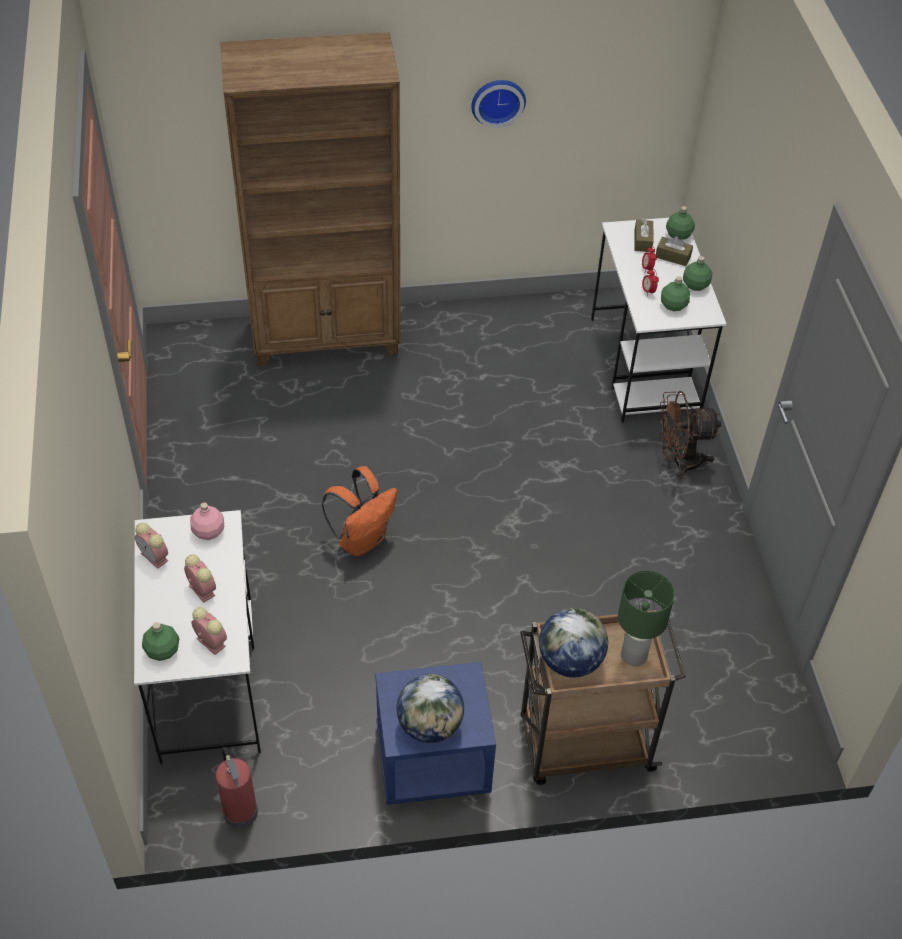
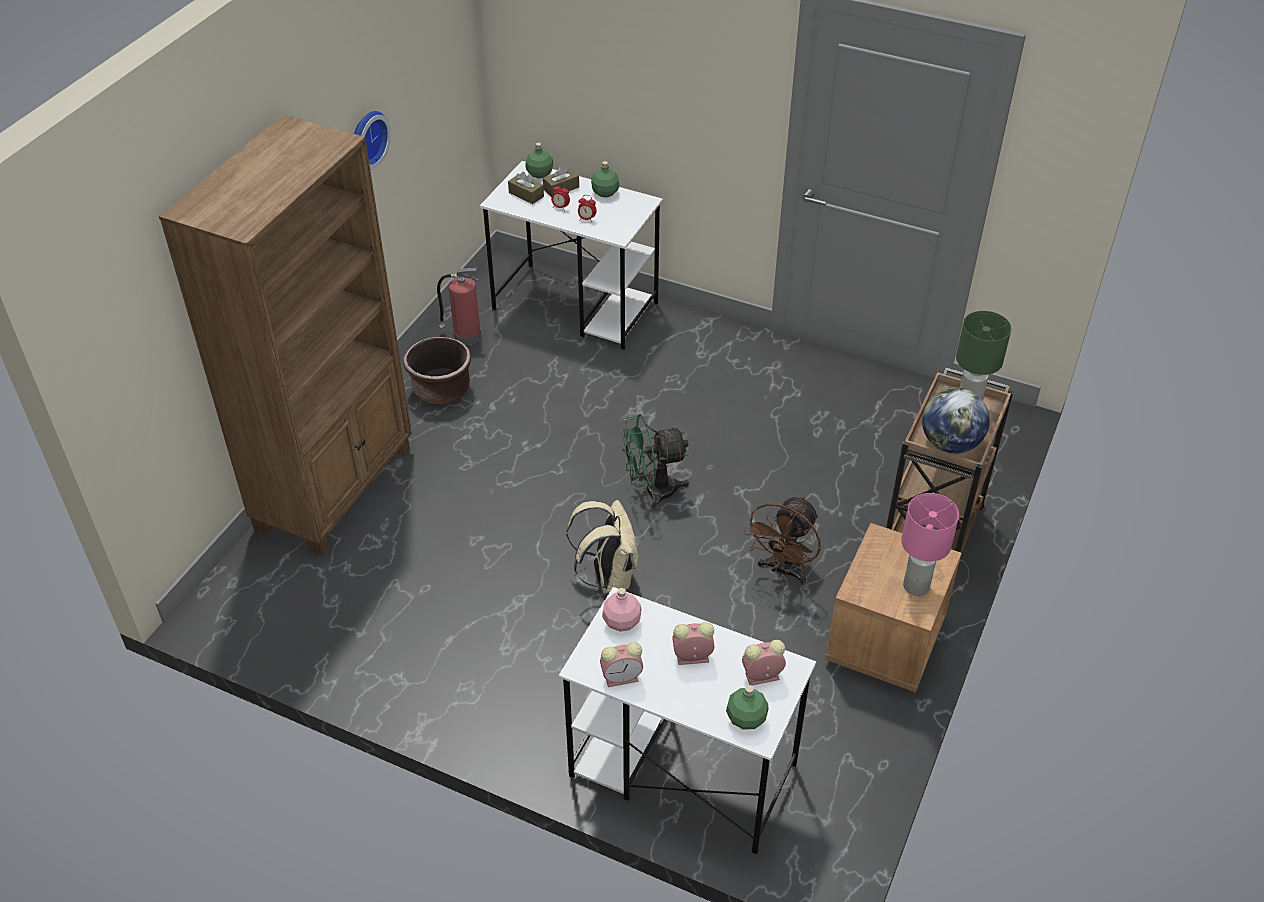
camera: 55 degrees left, 5 degrees down
(240, 810) = (850, 810): fire extinguisher -> fire extinguisher (465, 335)
(362, 539) = (608, 577): orange backpack -> beige backpack
(430, 725) = (916, 585): globe -> pink table lamp
(432, 761) = (885, 642): blue nightstand -> brown nightstand
(474, 338) = (441, 389): none -> brown planter
(475, 521) = (652, 491): none -> green fan
(674, 305) = (616, 214): green bottle -> none
(679, 461) = (693, 339): brown fan -> brown fan (783, 571)

